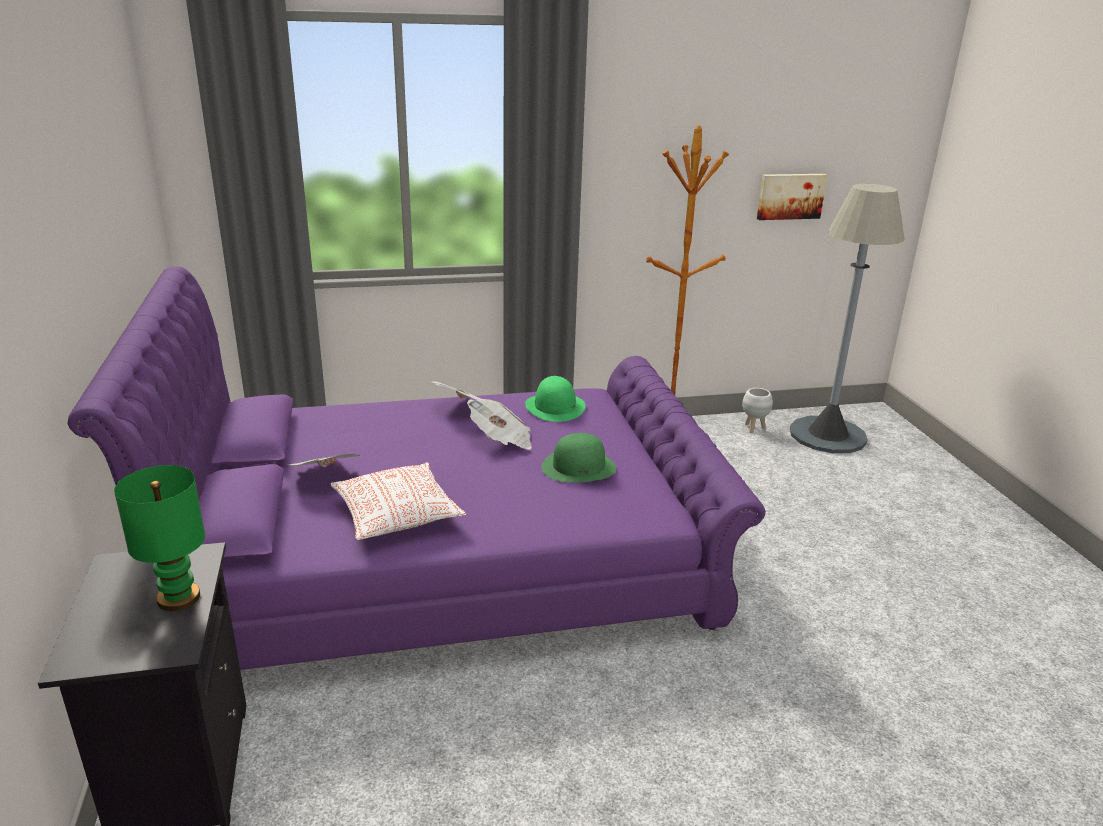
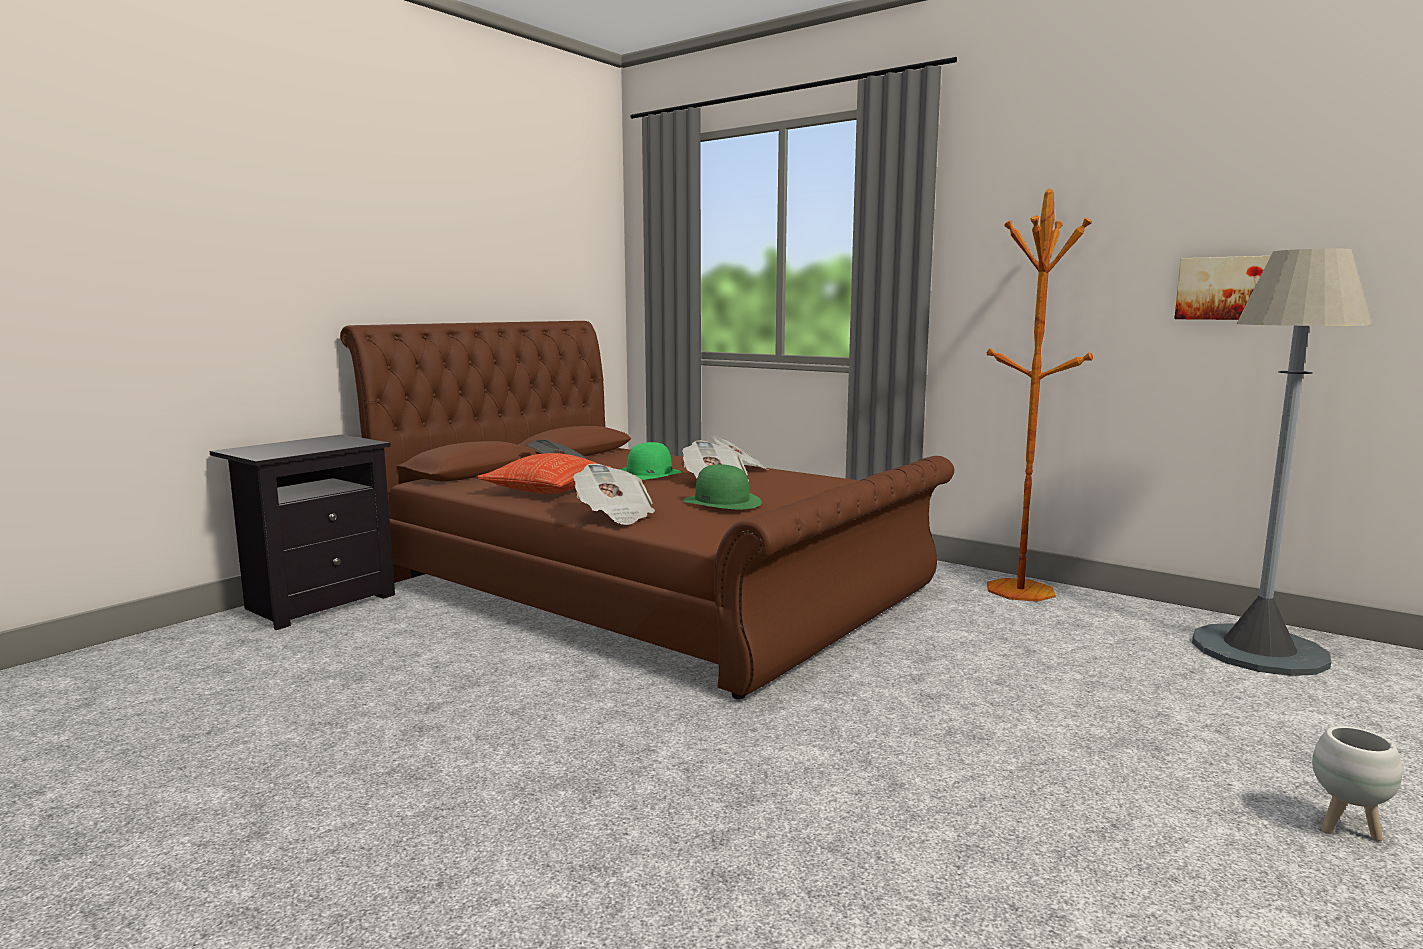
camera: 50 degrees right, 15 degrees down
(180, 598) = (317, 448): green table lamp -> none
(396, 515) = (547, 490): white pillow -> orange pillow
(445, 554) = (645, 584): purple bed -> brown bed
(550, 525) = (614, 515): none -> newspaper
(555, 407) = (810, 481): green hat -> green hat (649, 474)
(753, 428) = (1149, 616): white planter -> white planter (1346, 829)

